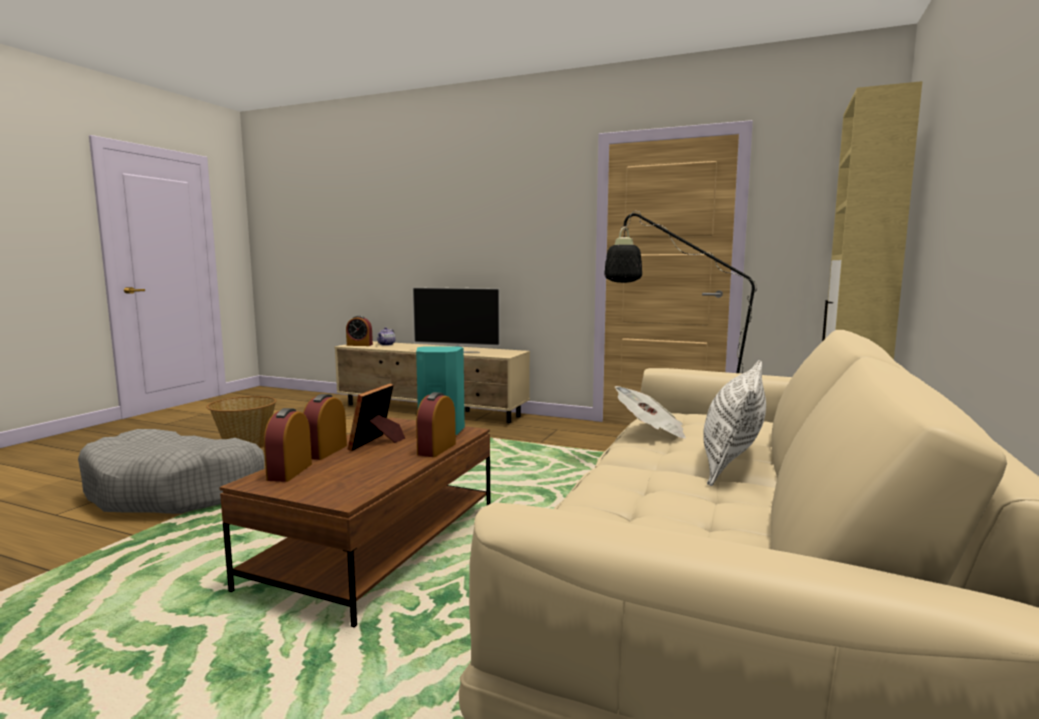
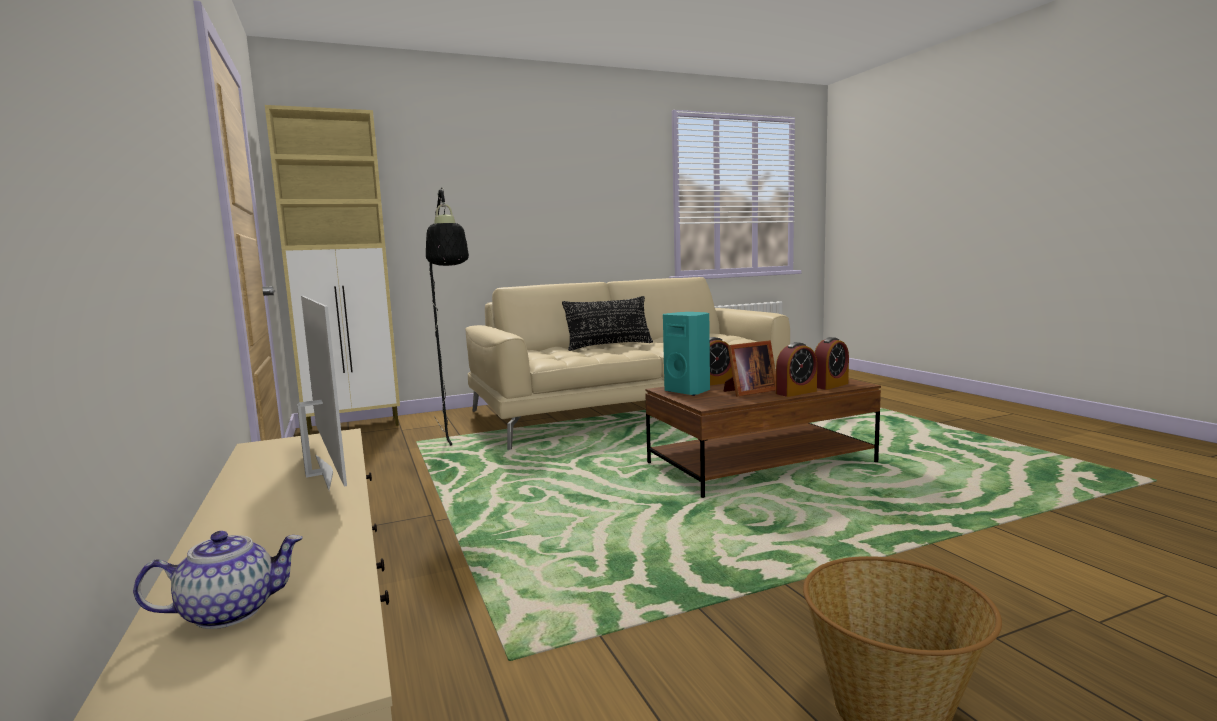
camera: 135 degrees left, 0 degrees up
(176, 491) = (989, 587): grey dog bed -> none
(359, 345) = (293, 656): alarm clock -> none
(651, 431) = (597, 353): newspaper -> none
(732, 460) = (609, 346): white pillow -> black pillow

